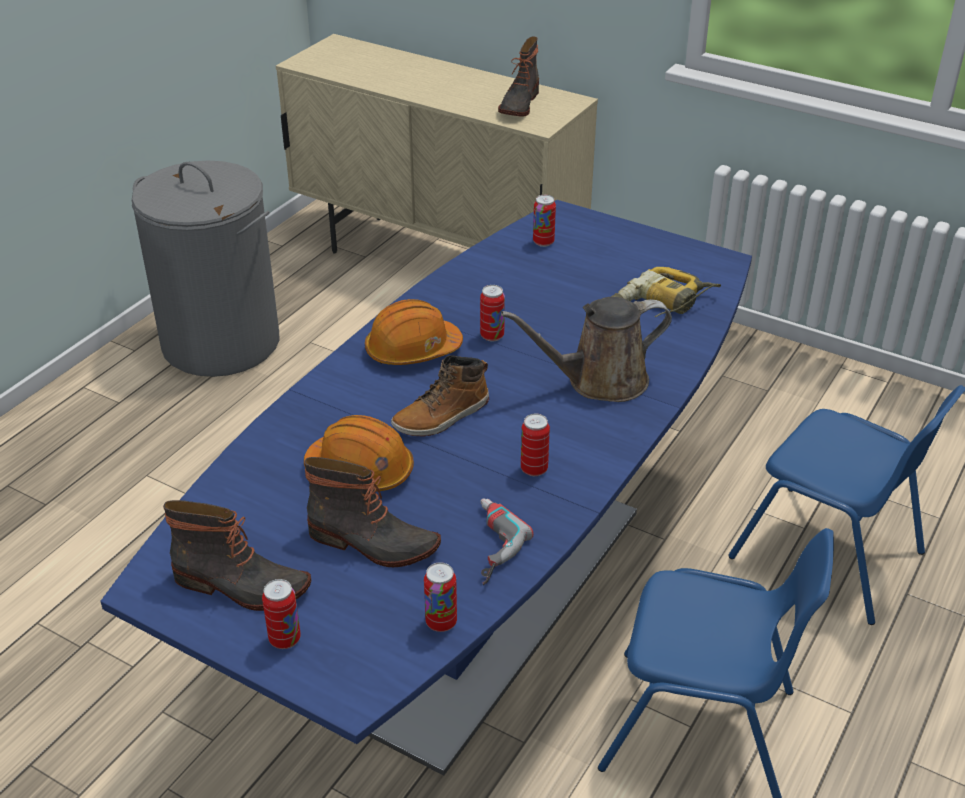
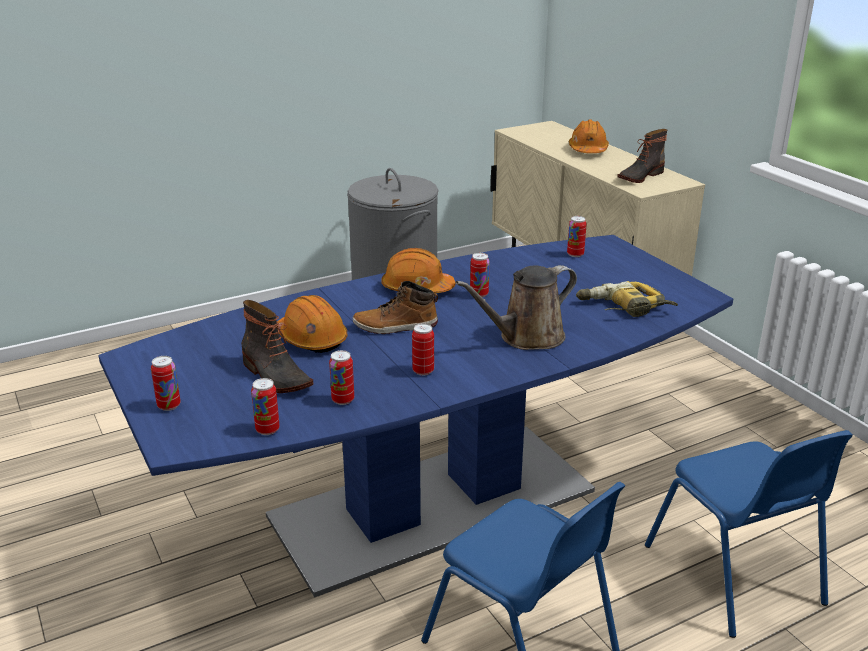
camera: 30 degrees right, 10 degrees down
(241, 586) = (176, 372): boot -> none
(423, 75) = (588, 150): none -> orange hard hat
(485, 545) = (343, 400): power drill -> can
(599, 381) = (526, 337): brown watering can -> brown watering can turned 45 degrees counterclockwise

